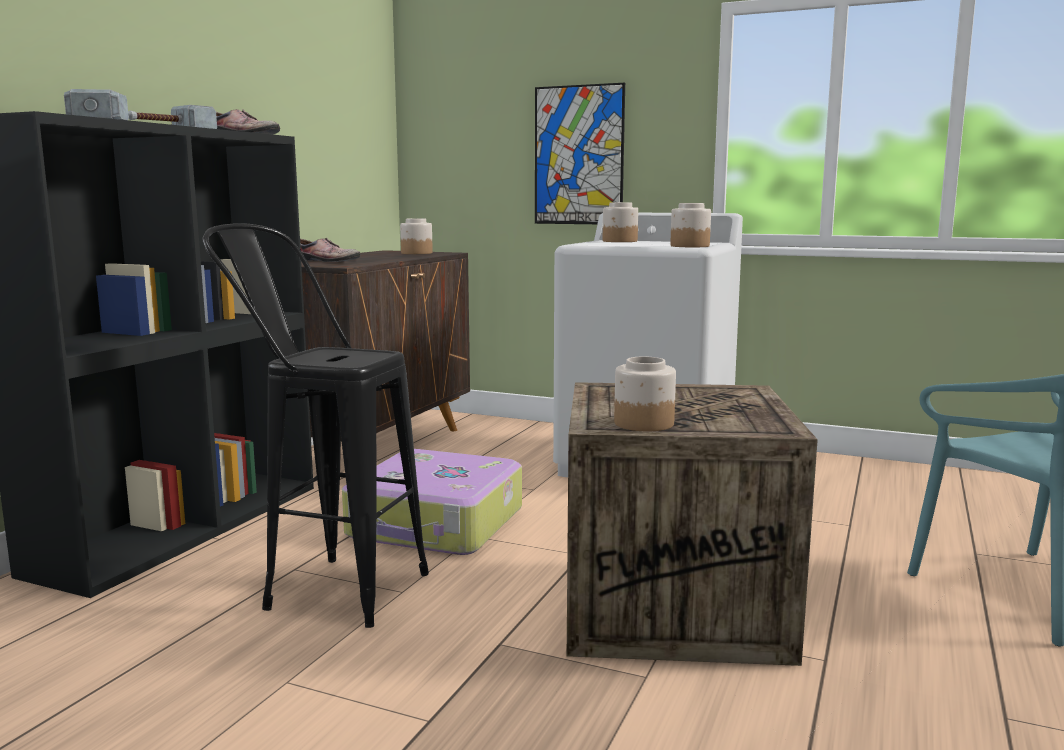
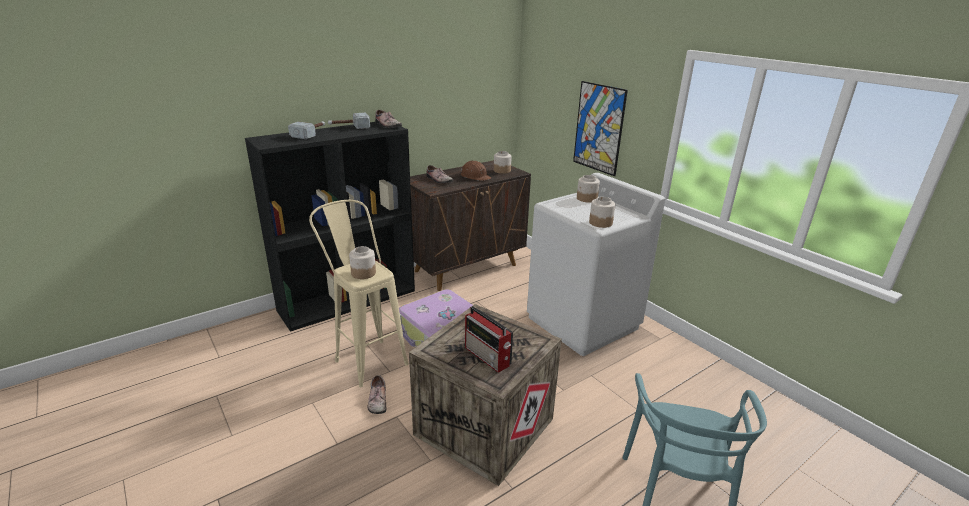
camera: 30 degrees right, 15 degrees up
(326, 588) = (366, 357): black stool -> beige stool
(384, 257) = (475, 176): none -> brown hard hat
(430, 635) = (377, 400): none -> shoe
(643, 423) = (448, 355): jar -> jar (363, 273)
(707, 414) = (488, 357): none -> radio

